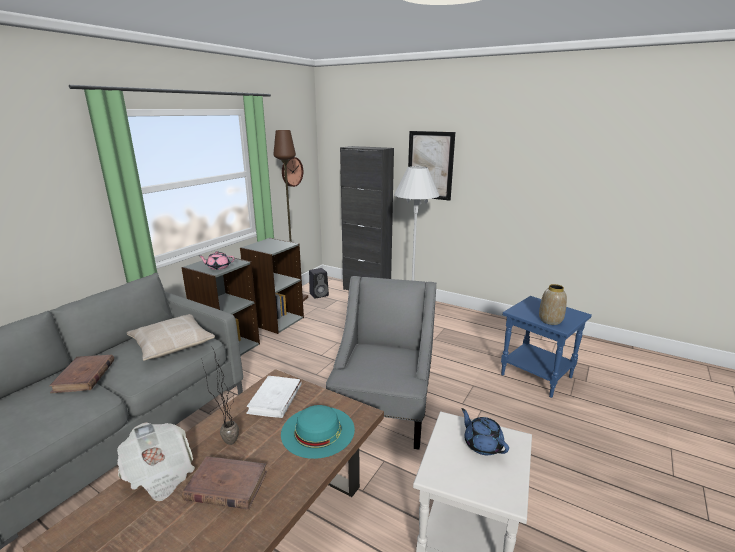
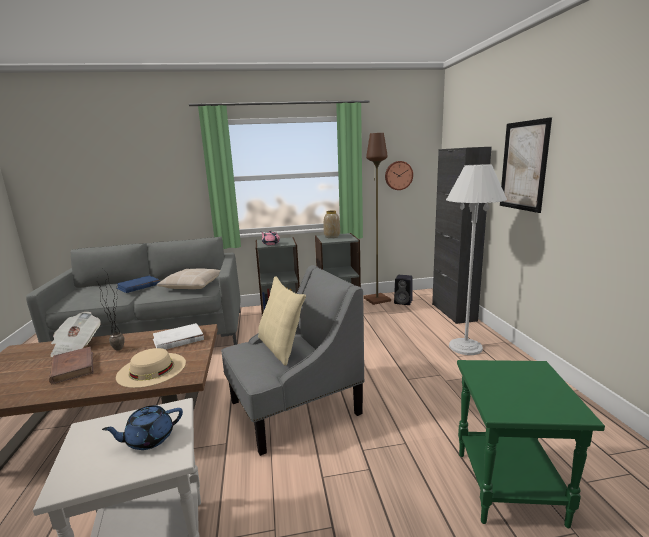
camera: 50 degrees right, 5 degrees down
(84, 376) = (138, 286): brown book -> blue book
(318, 431) = (152, 369): turquoise hat -> beige hat
(381, 357) = (281, 348): none -> beige pillow
(482, 444) = (149, 439): blue teapot -> blue teapot turned 135 degrees counterclockwise
(537, 376) = (510, 488): blue side table -> green side table
(550, 321) = (499, 396): vase -> vase (331, 237)

